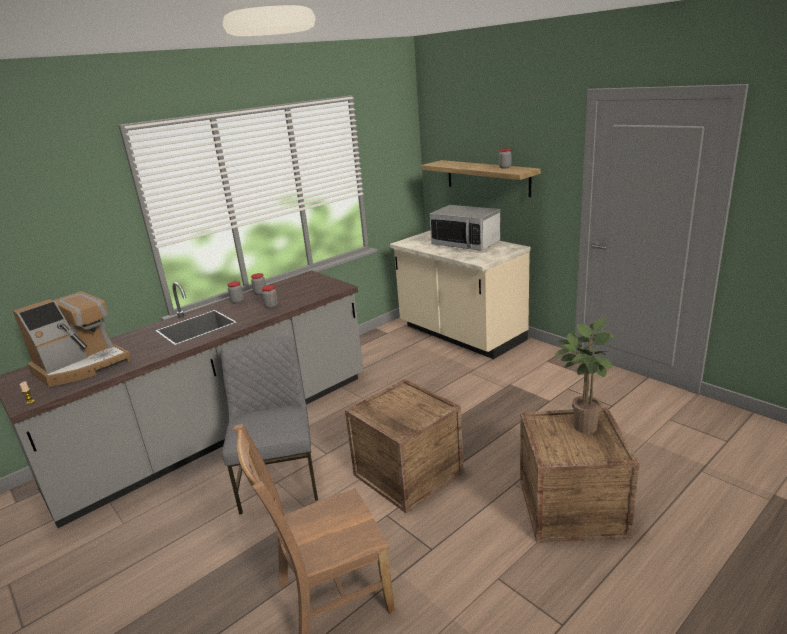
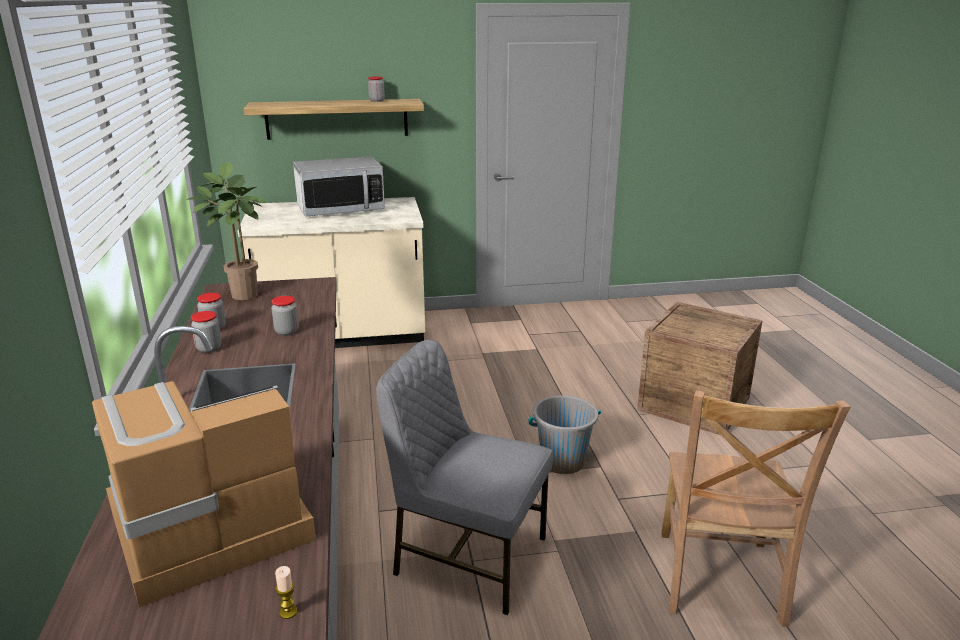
camera: 60 degrees left, 0 degrees up
(82, 366) = (208, 529): coffee machine -> coffee machine turned 105 degrees counterclockwise
(408, 473) = (562, 461): crate -> grey bucket
(582, 425) = (689, 318): potted plant -> potted plant (240, 295)

